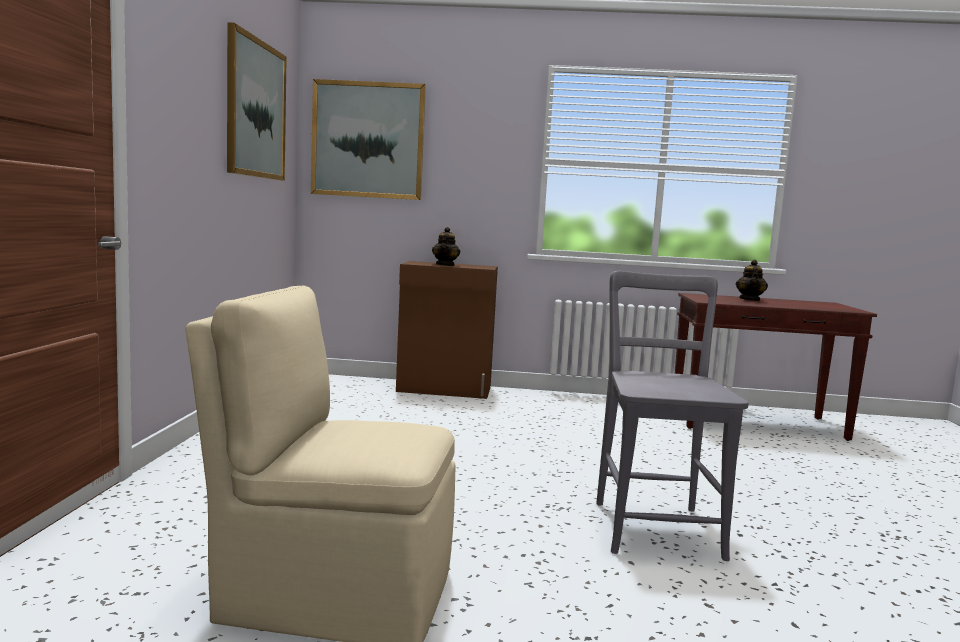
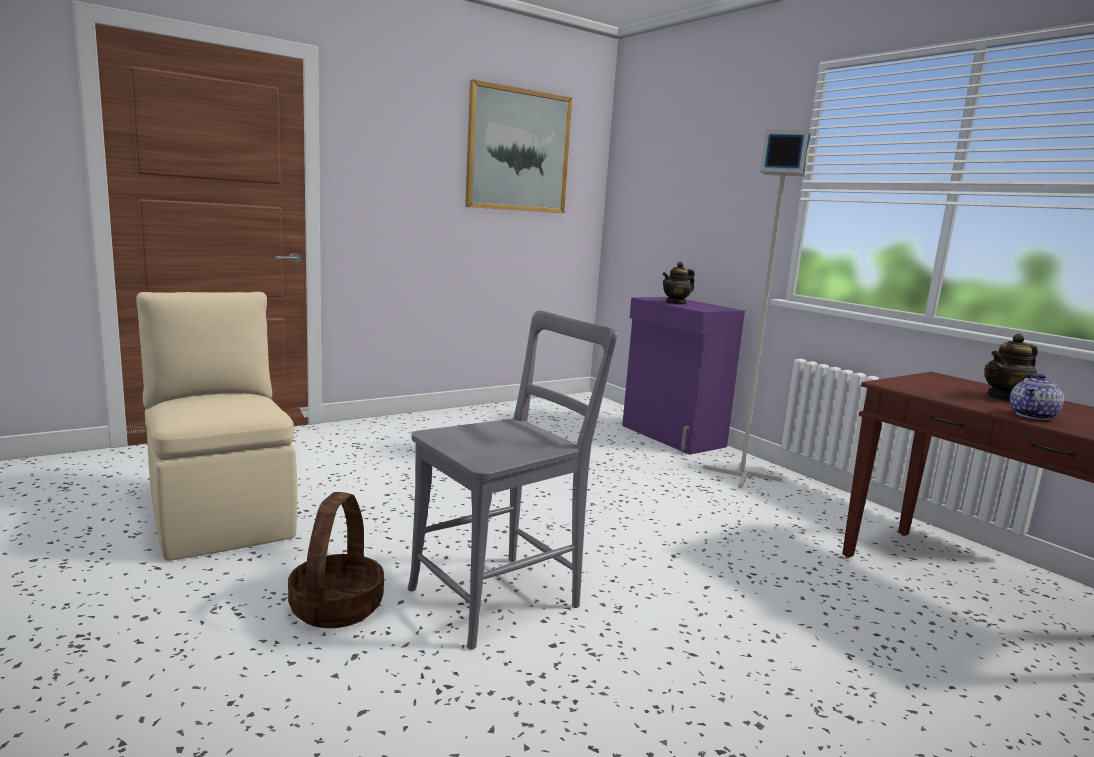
camera: 50 degrees right, 5 degrees up
(368, 140) = (652, 171): picture -> none
(445, 389) = (672, 436): brown cabinet -> purple cabinet
(542, 401) = (741, 474): none -> grey floor lamp
(616, 589) = (336, 607): none -> basket
(791, 305) = (1033, 415): none -> teapot

